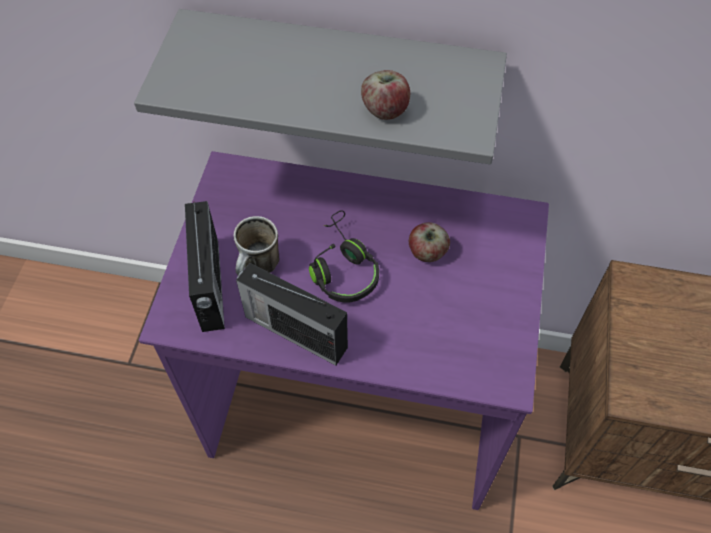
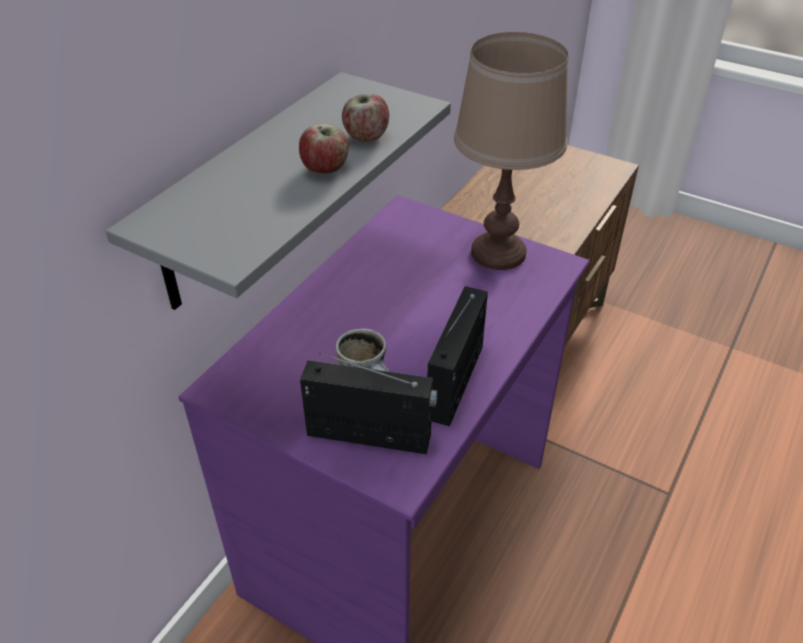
camera: 70 degrees left, 15 degrees down
(294, 331) = (456, 380): radio -> radio turned 150 degrees clockwise
(342, 268) = (399, 329): black headphones -> none
(427, 253) = (411, 272): apple -> apple (325, 169)
(496, 320) = (499, 253): none -> brown table lamp

